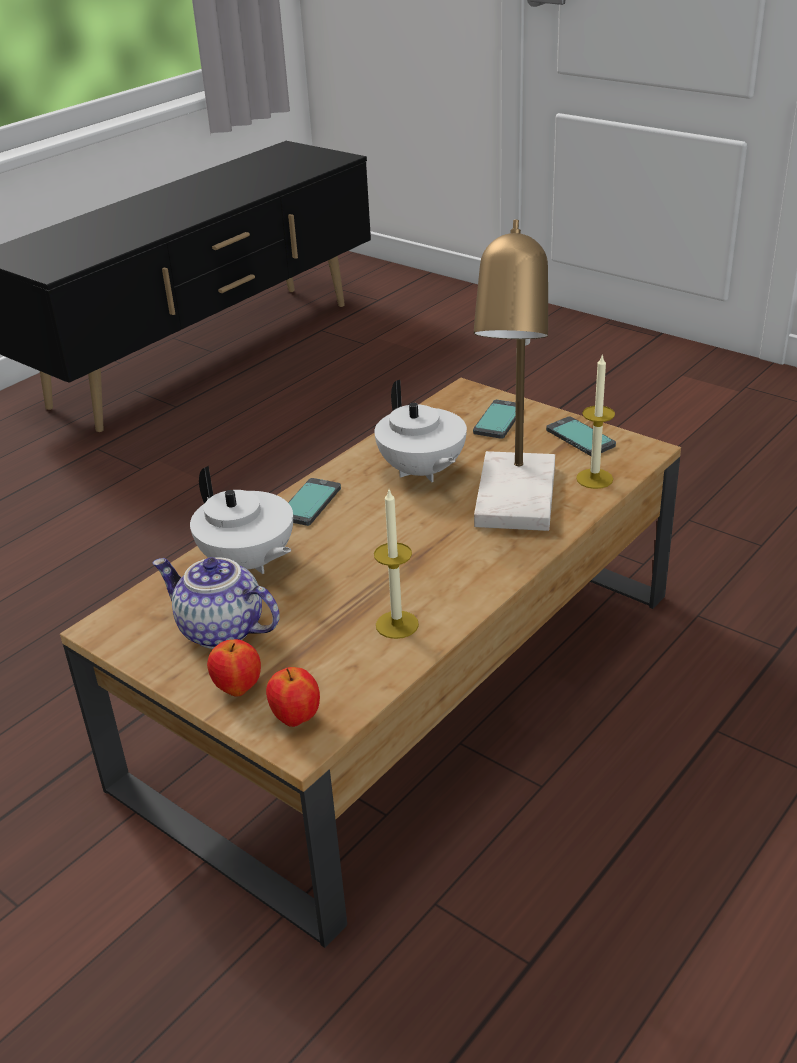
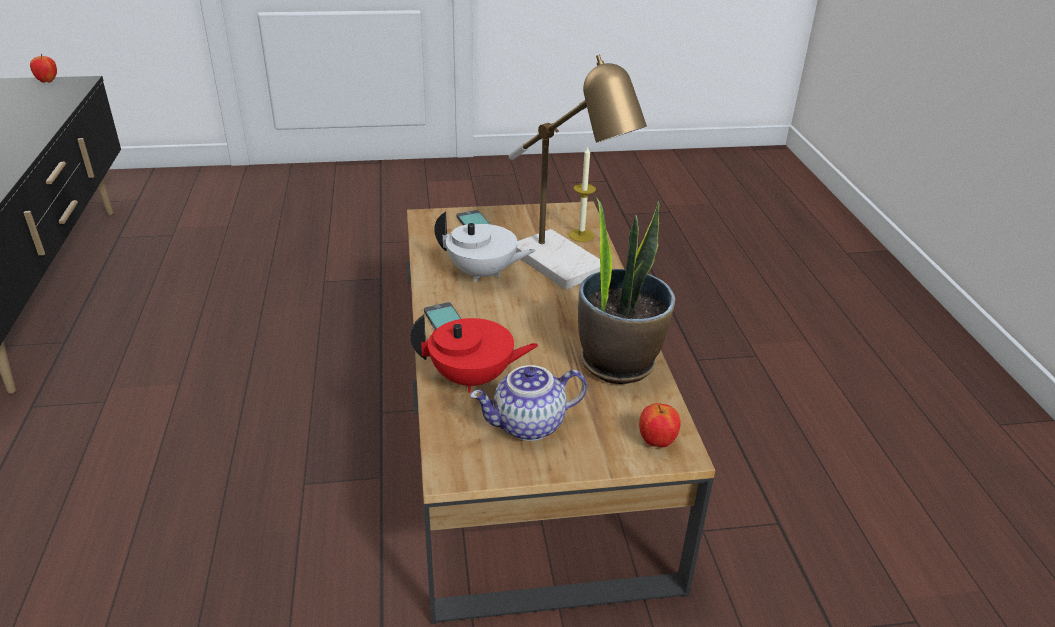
camera: 50 degrees left, 0 degrees up
(238, 689) = (599, 449): apple -> apple (47, 81)
(248, 563) = (473, 378): white teapot -> red teapot
(397, 624) = (618, 362): candle -> potted plant
(580, 438) = (537, 217): phone -> none

